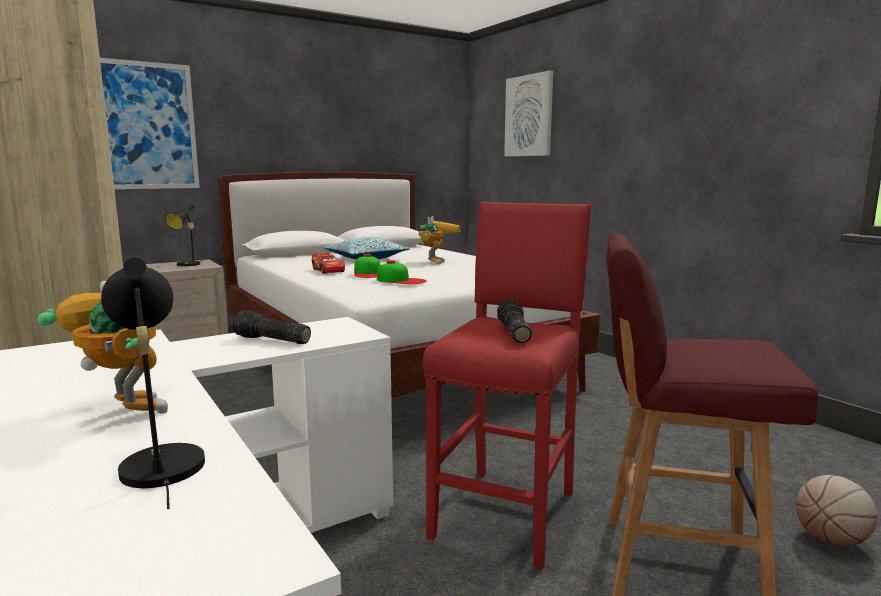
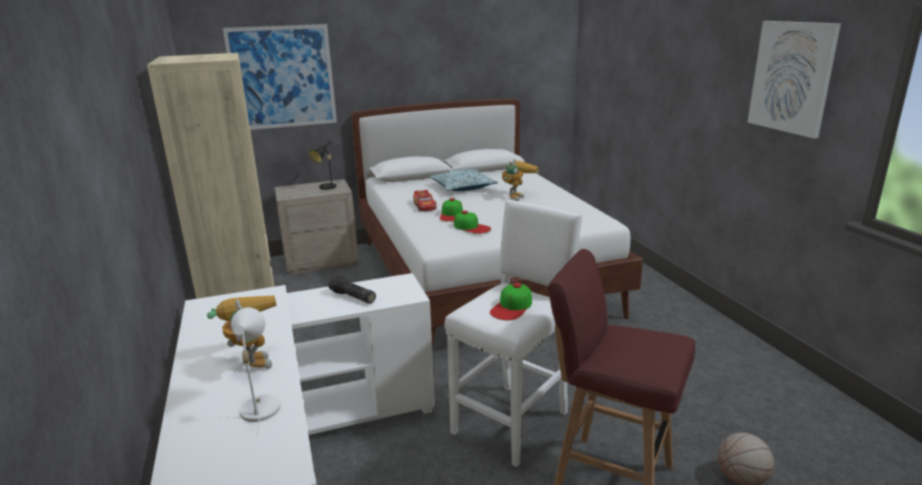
camera: 15 degrees right, 10 degrees up
(159, 463) = (259, 406): black table lamp -> white table lamp
(507, 512) = (513, 421): red stool -> white stool
(513, 332) = (512, 307): flashlight -> cap
(529, 116) = (623, 51): picture -> picture (792, 77)

